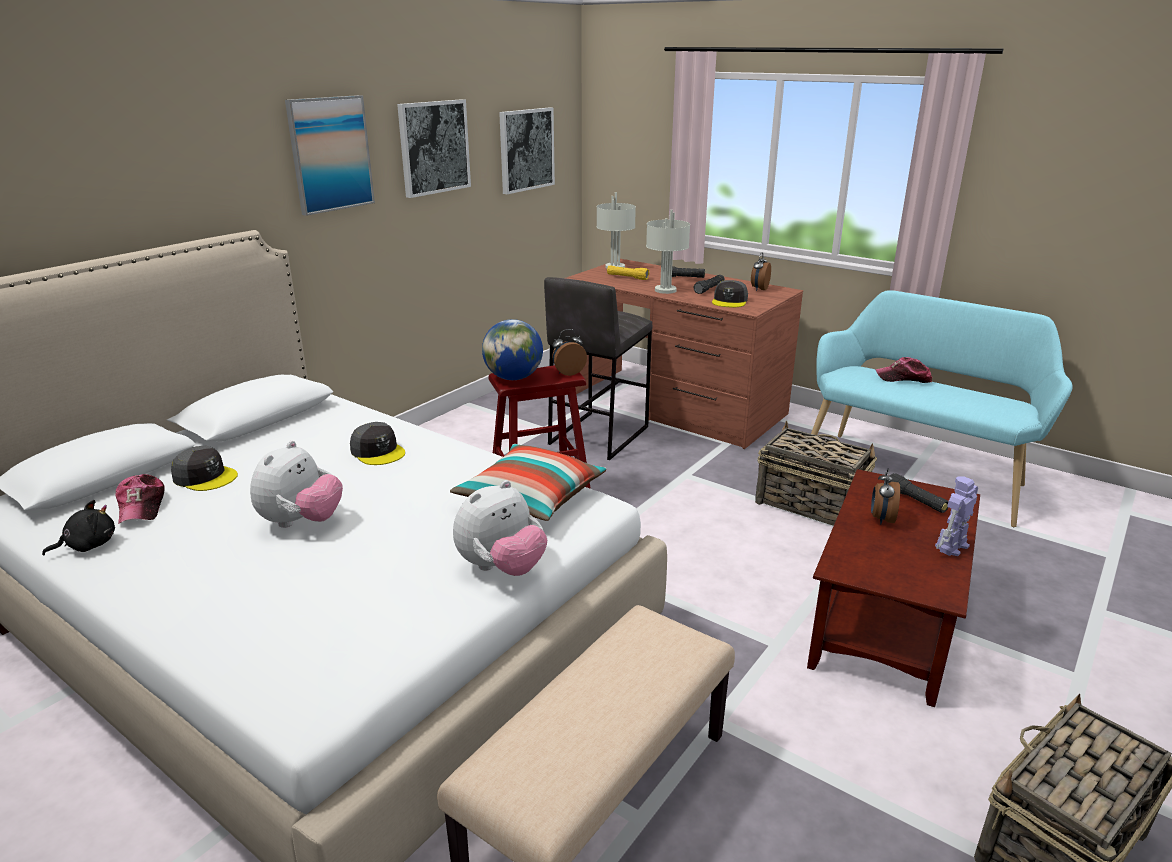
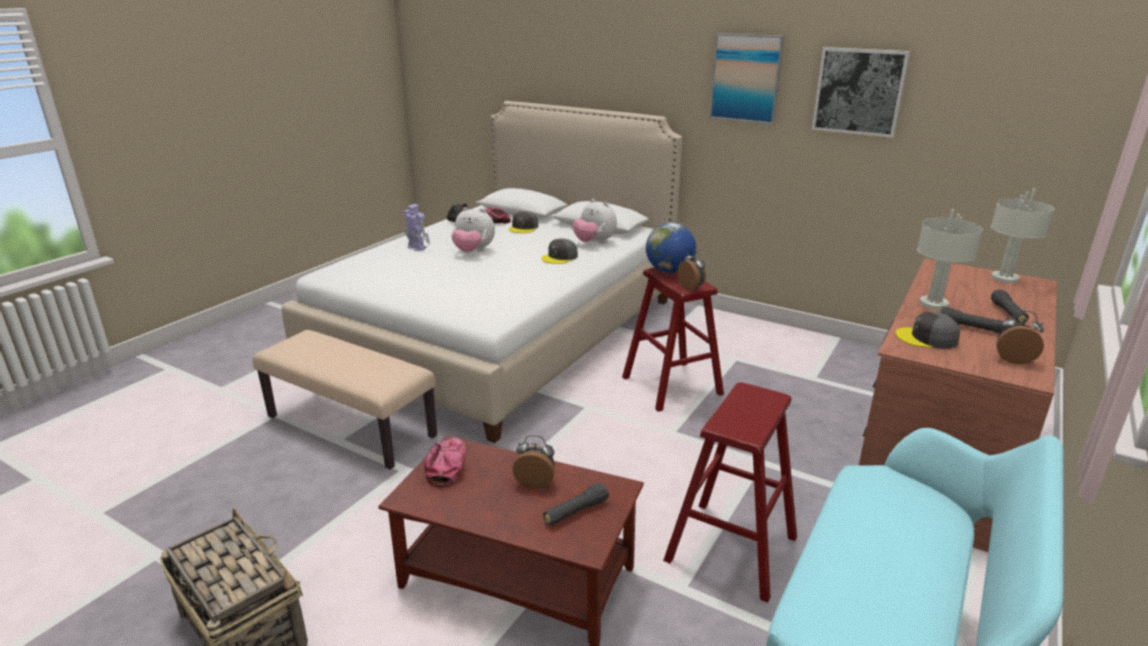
camera: 85 degrees right, 0 degrees up
(501, 568) = (419, 299): plush toy -> plush toy (594, 242)
(526, 150) = (1006, 119): picture -> none
(531, 498) = (500, 301): pillow -> none
(597, 435) = (817, 406): grey stool -> none
(627, 277) = (966, 285): yellow flashlight -> none
(809, 504) = (731, 548): basket -> red stool
(903, 378) = (914, 535): cap -> cap (447, 466)
(951, 547) = (484, 519): toy robot -> toy robot (416, 247)

